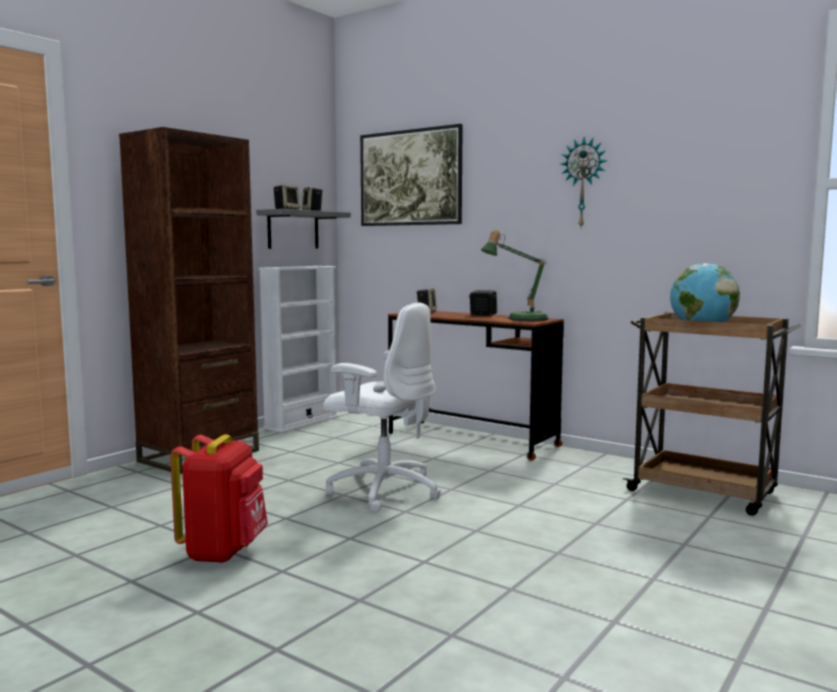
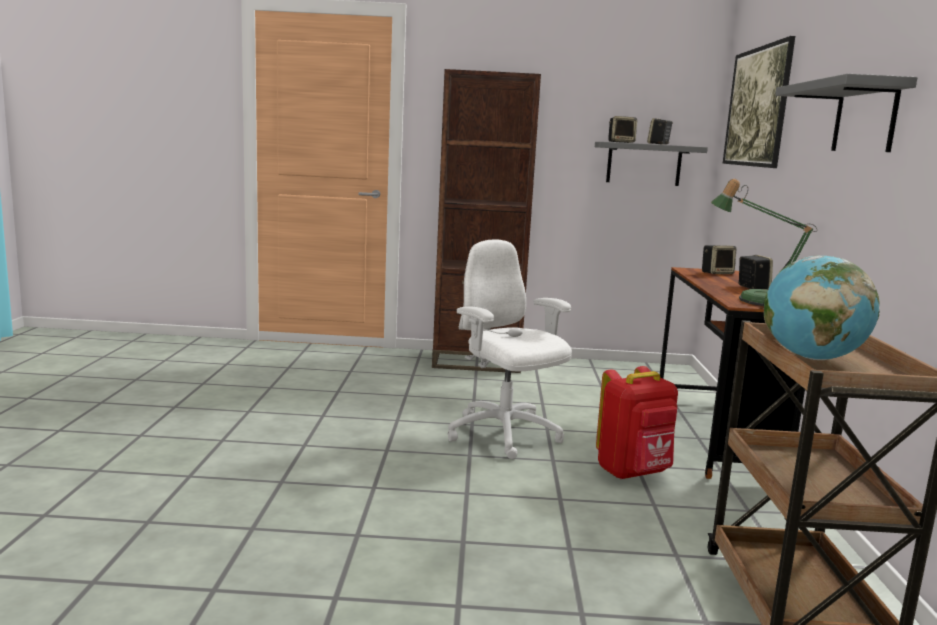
camera: 55 degrees right, 5 degrees up
(223, 552) = (315, 420): red backpack -> red backpack (633, 472)
(301, 423) = (615, 365): white bookcase -> none
(383, 490) = (504, 435): white office chair -> white office chair turned 150 degrees clockwise
(584, 183) = (865, 118): wall clock -> grey shelf

